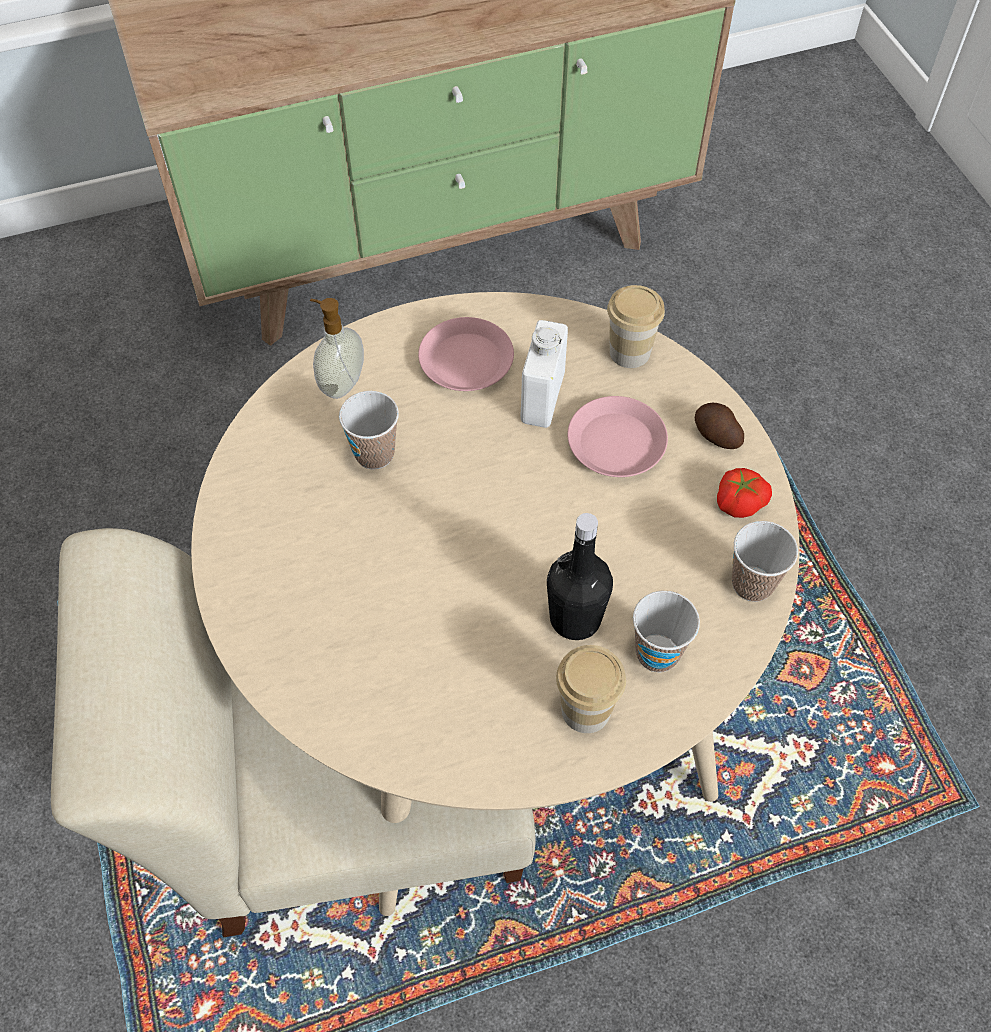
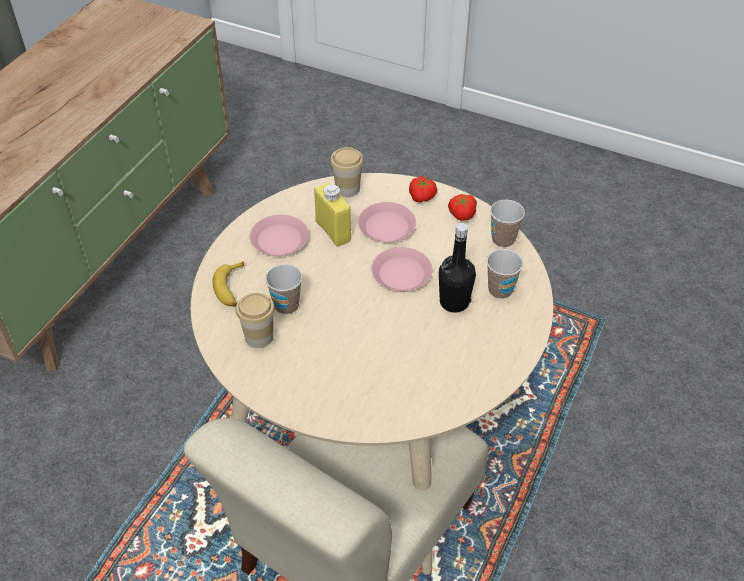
camera: 45 degrees left, 10 degrees down
(341, 383) = (231, 289): soap dispenser -> banana
(542, 398) = (333, 231): white bottle -> yellow bottle
(557, 524) = (402, 274): none -> pink plate
(586, 710) = (500, 331): cup -> cup (259, 337)
(715, 435) = (422, 196): potato -> tomato

